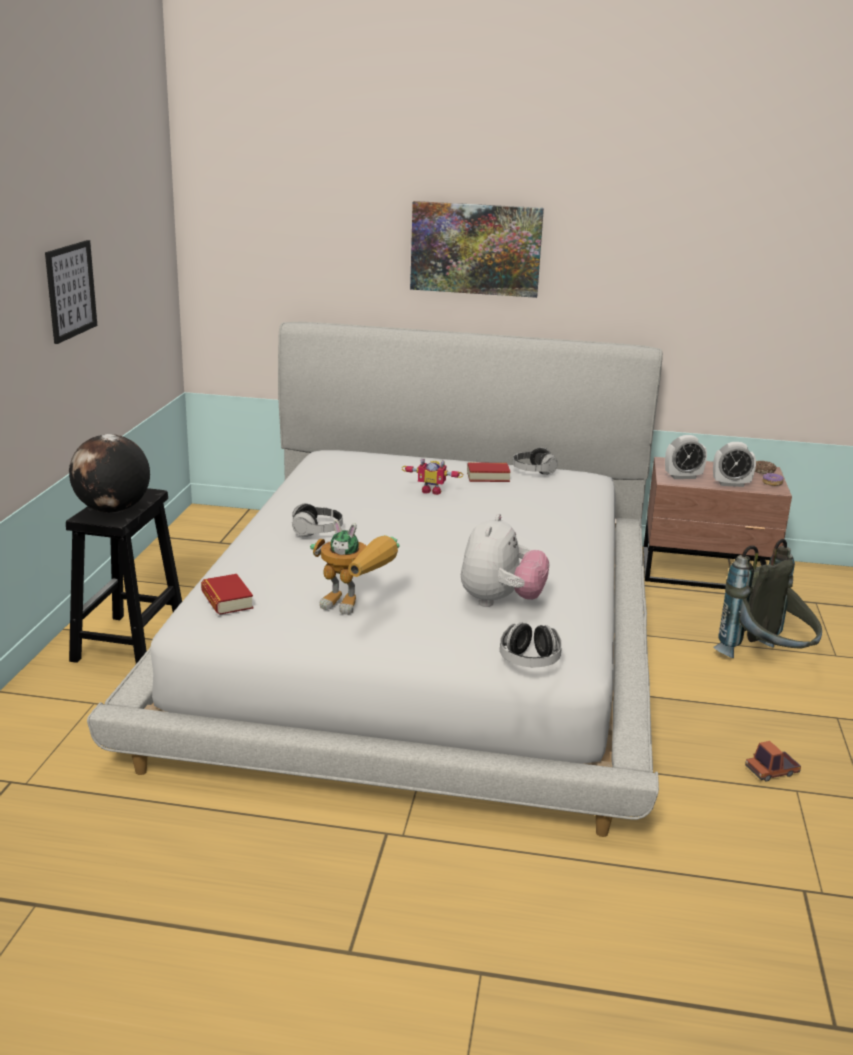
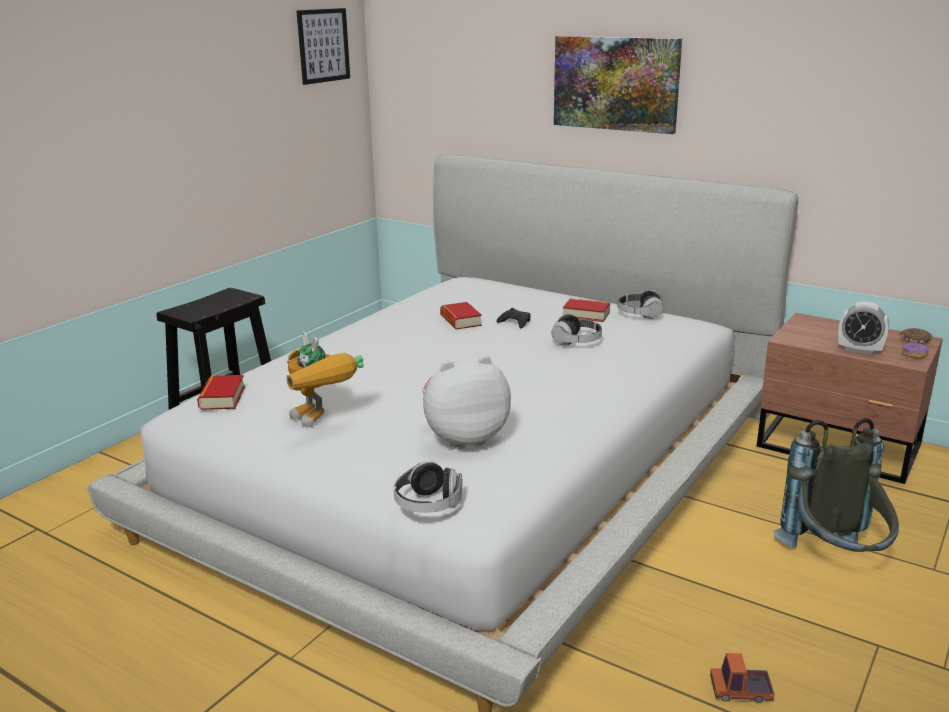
camera: 25 degrees right, 0 degrees up
(70, 290) = (208, 114): picture -> picture (323, 45)
(112, 510) = (201, 308): globe -> none
(317, 531) = (367, 347): headphones -> headphones (576, 342)
(379, 495) = (460, 320): none -> book
(432, 491) = (515, 322): toy robot -> black game controller
(500, 602) = (464, 438): plush toy -> plush toy turned 150 degrees counterclockwise
(683, 477) = (807, 336): alarm clock -> none

